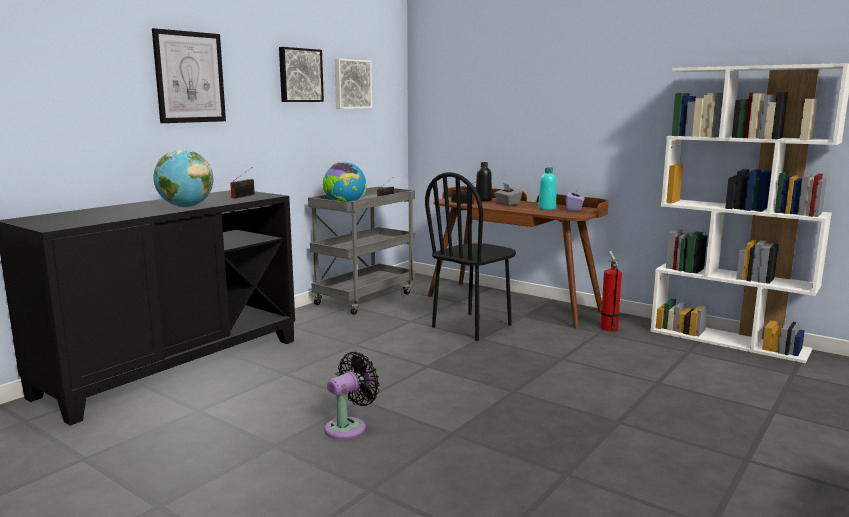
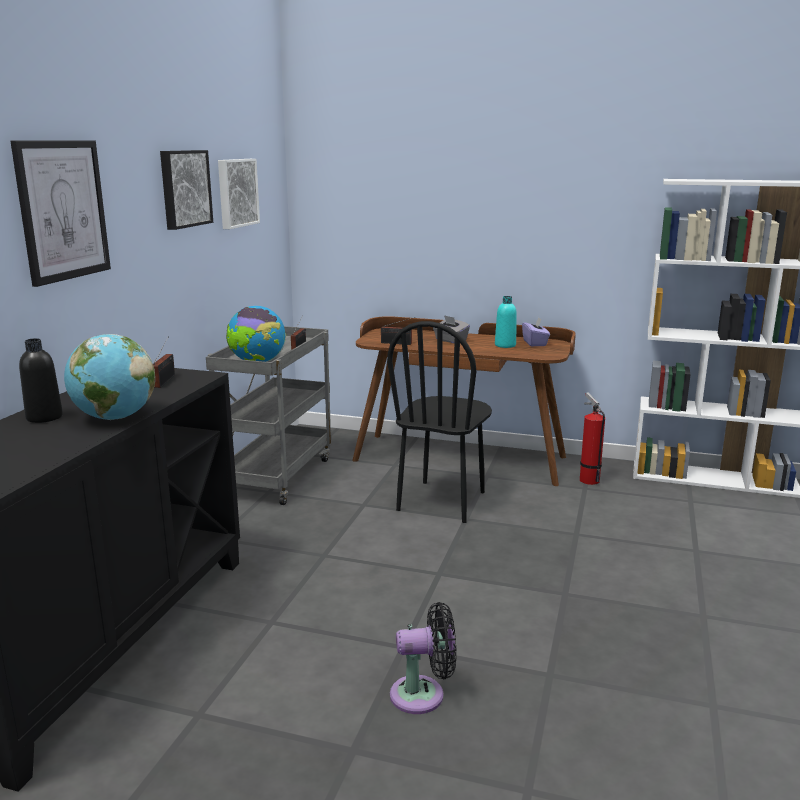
camera: 20 degrees left, 5 degrees up
(349, 427) = (423, 695): black fan -> black fan turned 60 degrees clockwise
(483, 200) = (414, 335): black bottle -> black bottle (44, 417)

